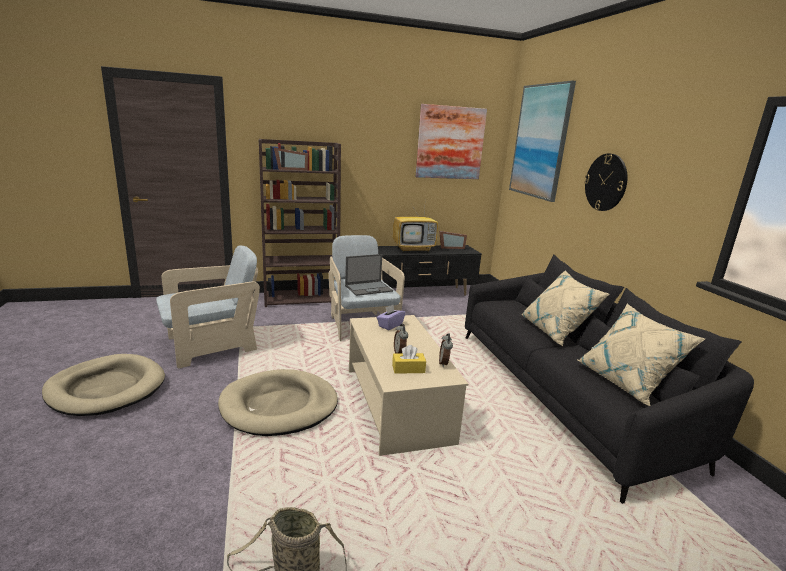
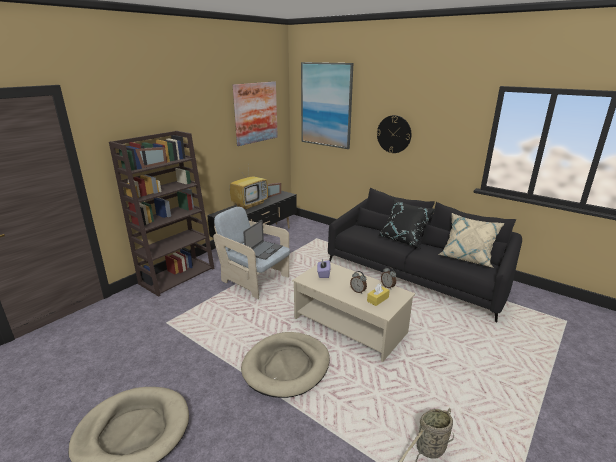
camera: 35 degrees left, 5 degrees up
(211, 346) = (166, 350): beige armchair -> none
(556, 332) = (403, 239): beige pillow -> black pillow

